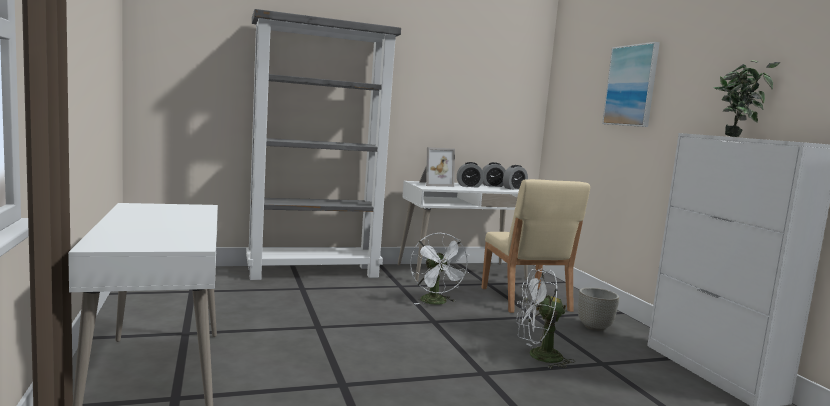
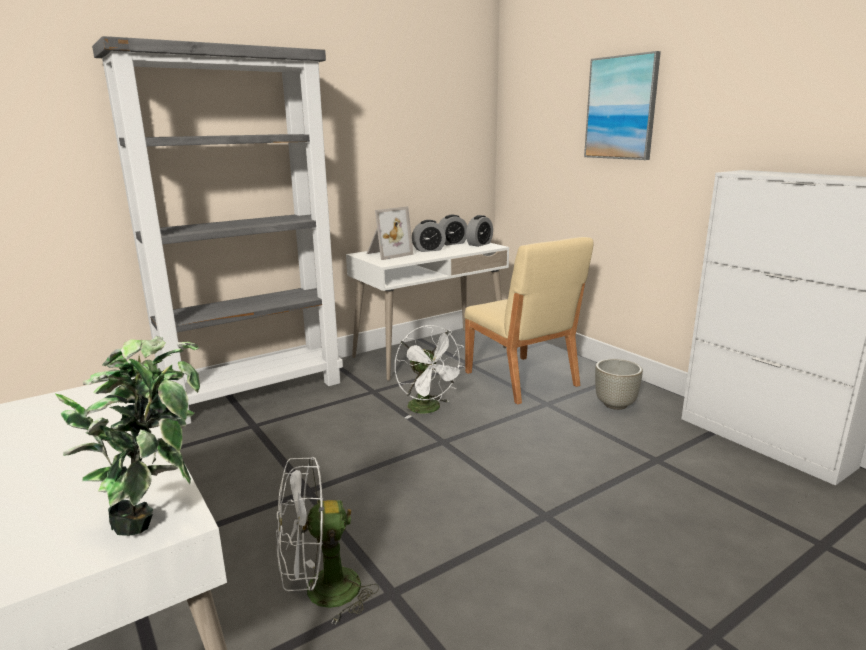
camera: 15 degrees left, 10 degrees up
(538, 356) = (587, 468): white fan -> white fan (321, 593)
(736, 136) = (790, 173): potted plant -> potted plant (156, 516)

